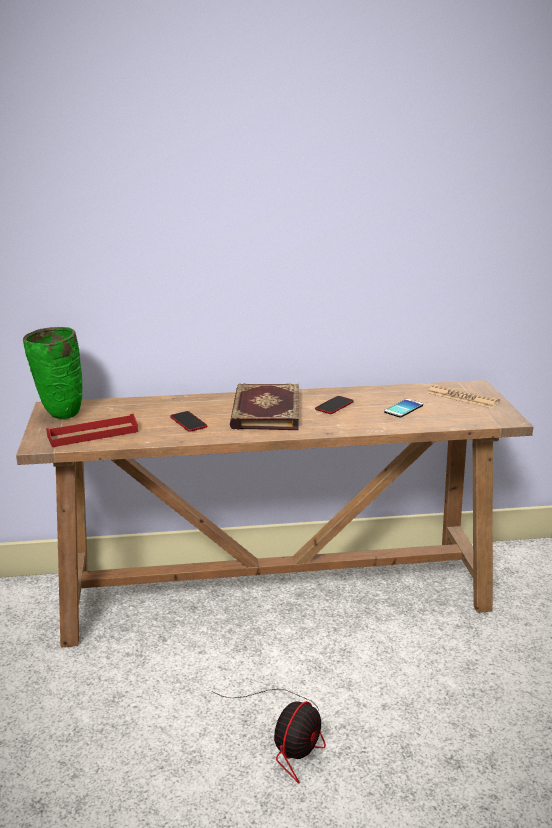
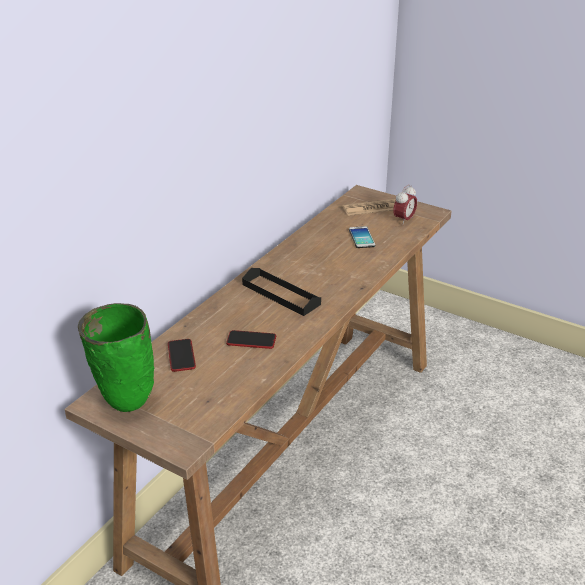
camera: 50 degrees left, 10 degrees up
(93, 434) = (203, 403): red tray -> none
(264, 411) = (281, 294): book -> black tray
(289, 738) = (459, 543): fan -> none
(334, 406) = (316, 261): phone -> phone (181, 356)
(468, 414) = (404, 220): none -> alarm clock

